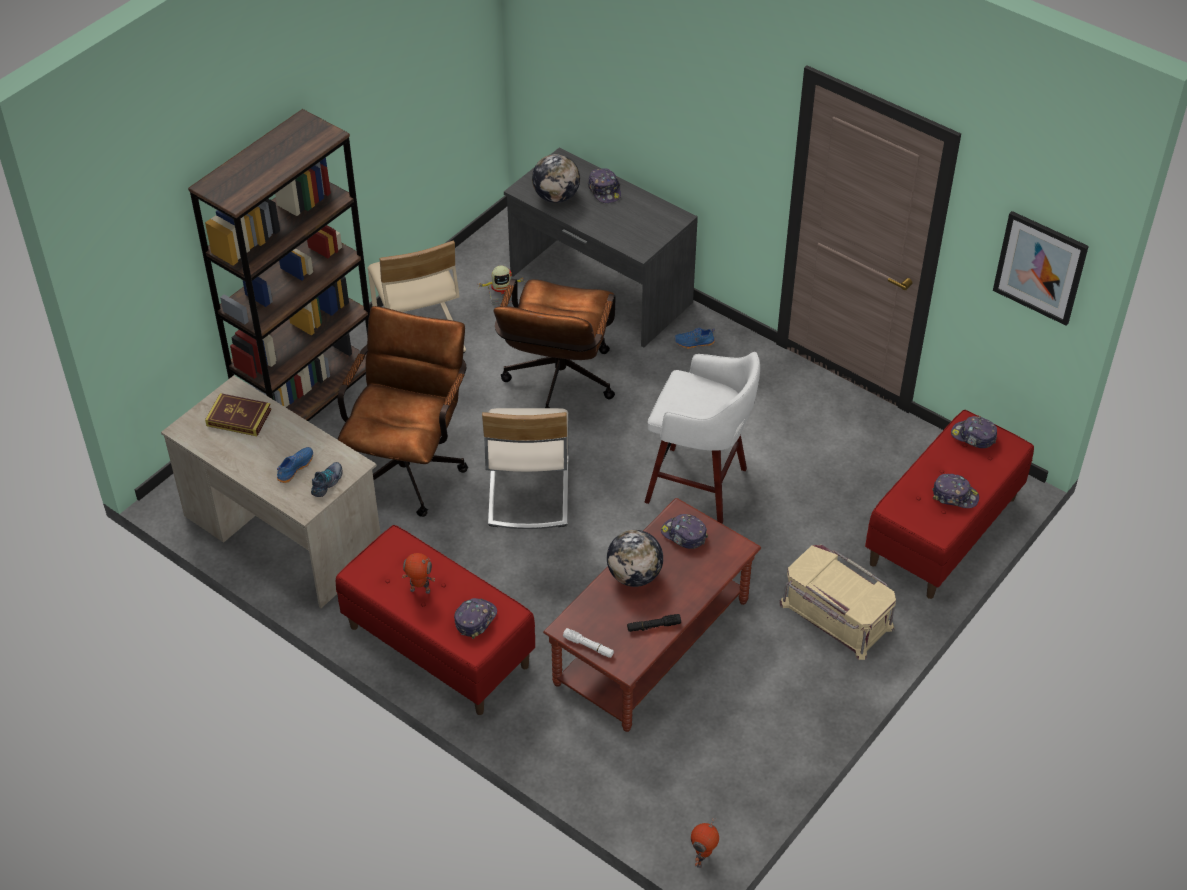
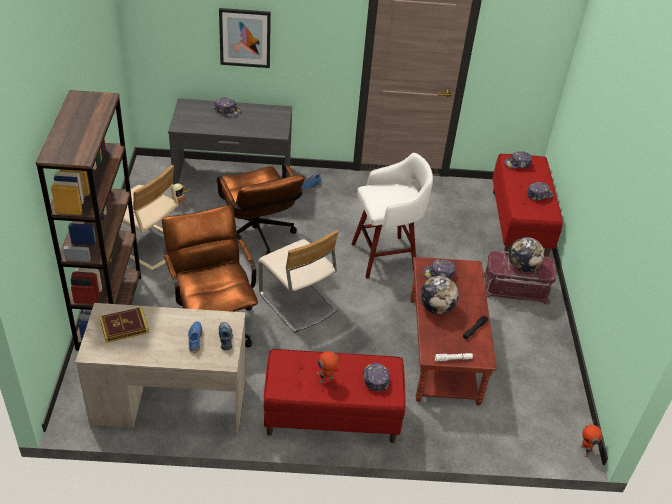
camera: 40 degrees left, 5 degrees down
(556, 197) = (203, 123): globe -> globe (522, 267)
(835, 616) = (515, 289): beige storage box -> red storage box
(1040, 267) = (539, 47): picture -> picture (245, 37)

